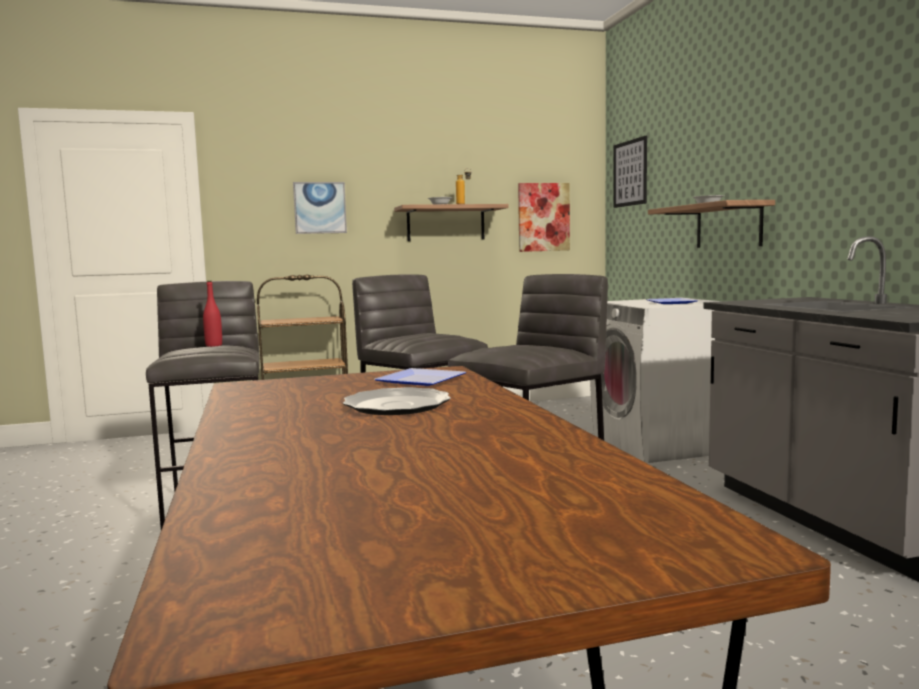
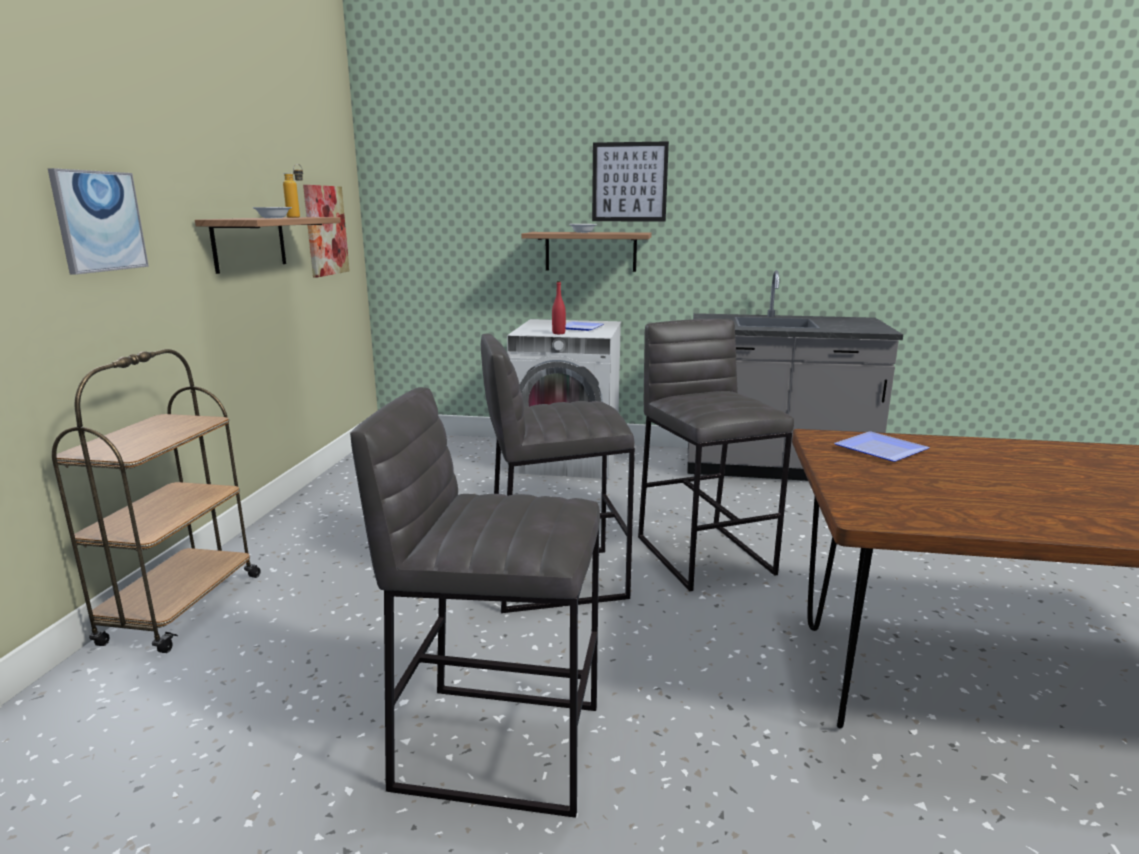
camera: 65 degrees left, 10 degrees up
(214, 345) = (491, 506): red bottle -> red bottle (558, 333)
(396, 405) = (1007, 471): plate -> none
(630, 173) = (417, 182): picture -> picture (629, 182)

